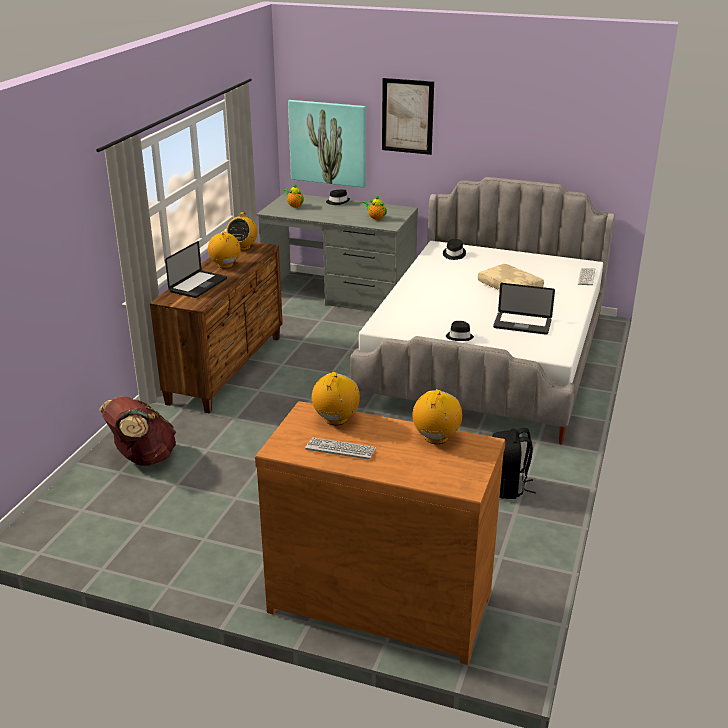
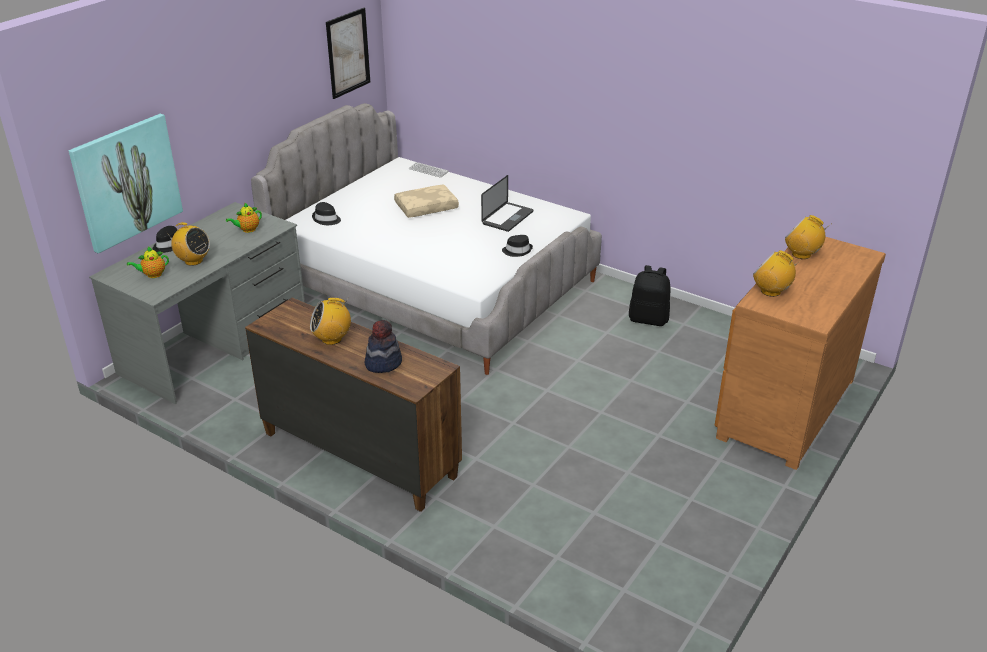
camera: 75 degrees left, 5 degrees up
(143, 458) = (533, 536): brown backpack -> none
(198, 285) = (383, 363): laptop -> hat
(243, 247) = (281, 322): radio -> radio (193, 261)
(340, 449) = (817, 295): keyboard -> none
(407, 116) = (204, 104): picture -> picture (348, 53)

